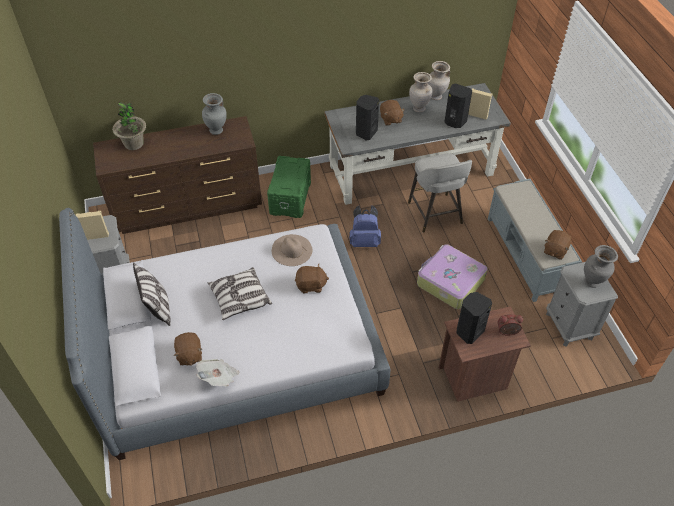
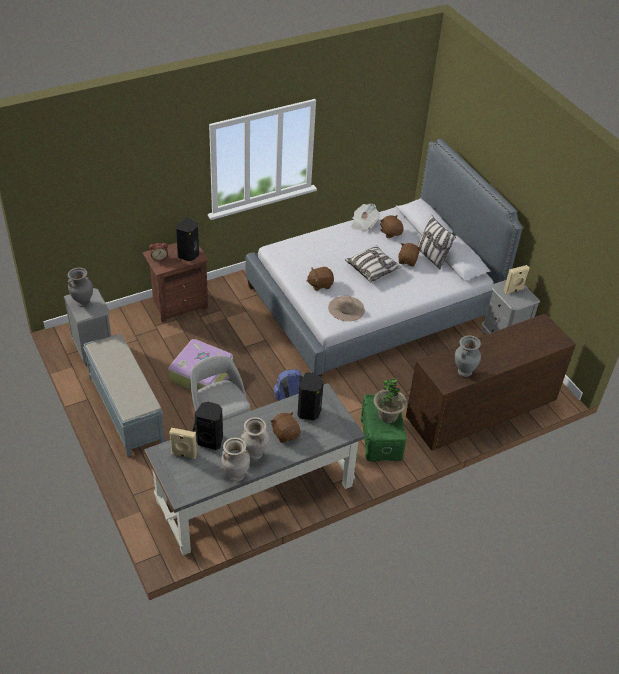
camera: 165 degrees right, 5 degrees down
(134, 143) = (535, 347): potted plant -> potted plant (388, 415)
(555, 250) = (107, 349): brown plush toy -> brown plush toy (408, 261)

